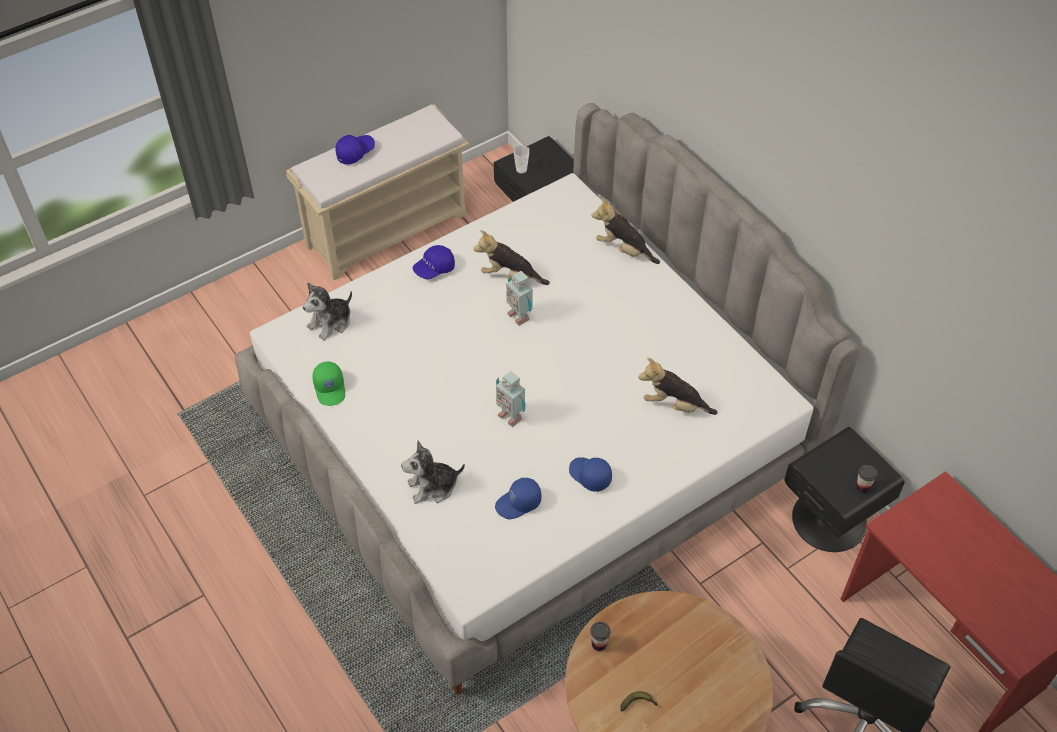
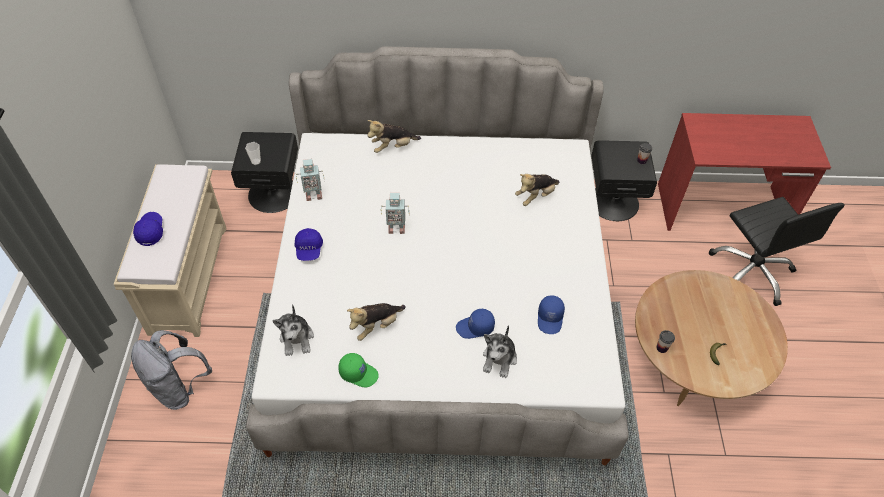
camera: 55 degrees left, 0 degrees up
(273, 303) = (179, 388): none -> grey backpack
(510, 277) = (358, 214): plush toy -> plush toy (376, 326)
(510, 415) = (475, 281): toy robot -> toy robot (313, 195)
(589, 476) = (557, 269): blue cap -> blue cap (475, 328)

